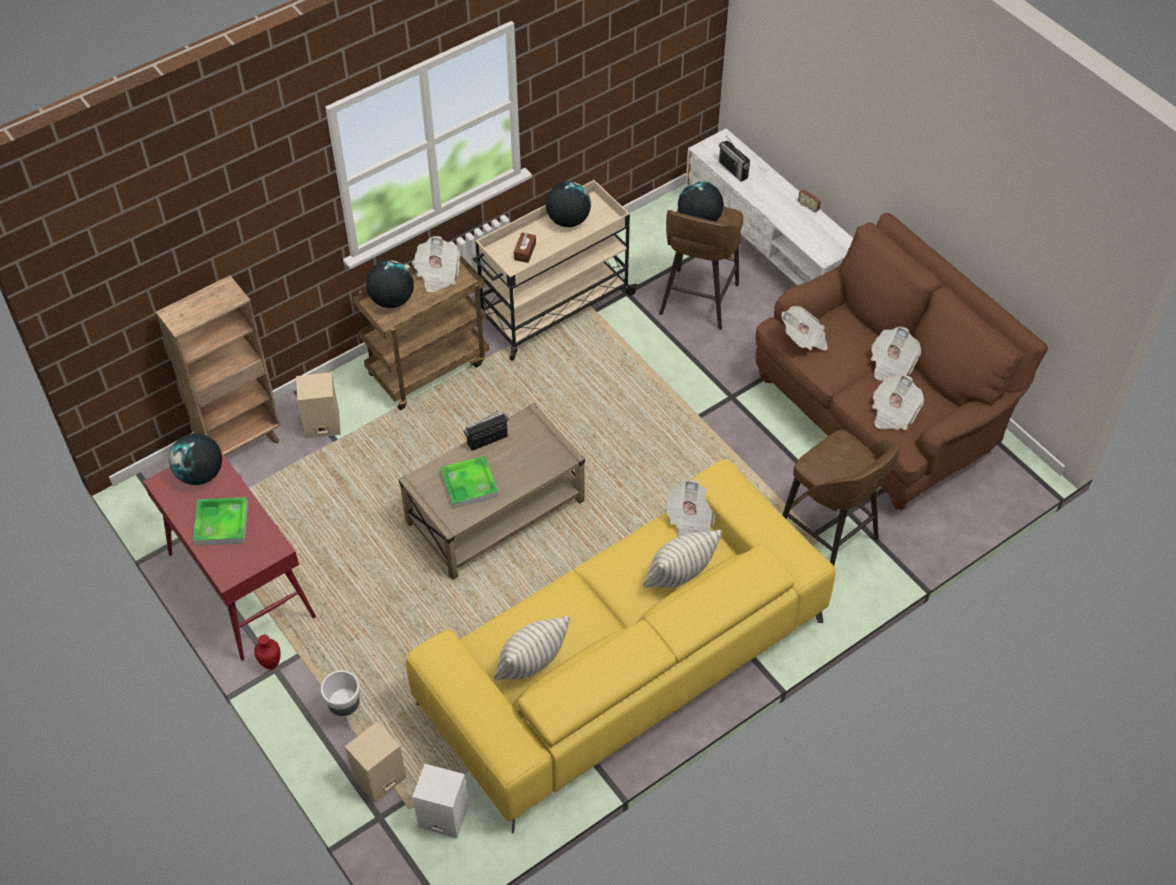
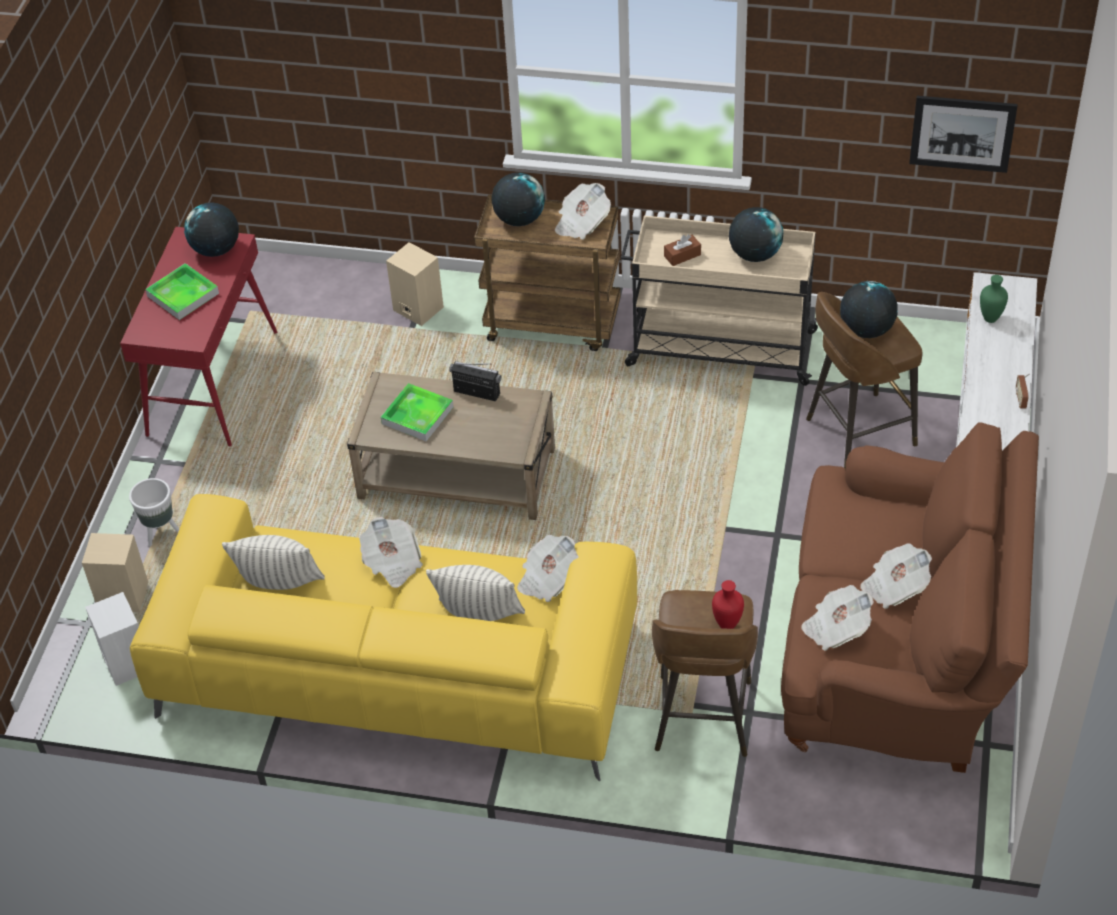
camera: 50 degrees right, 5 degrees down
(242, 444) = (344, 281): brown bookcase -> none
(271, 664) = (160, 455): red vase -> red vase (727, 624)
(662, 50) = (962, 133): none -> picture
(733, 170) = (991, 319): radio -> green vase
(804, 338) = (840, 503): newspaper -> newspaper (392, 563)

